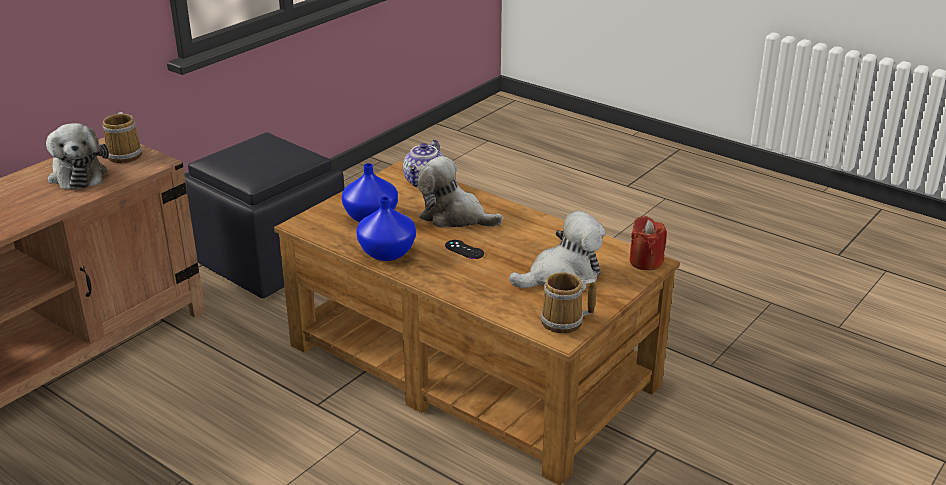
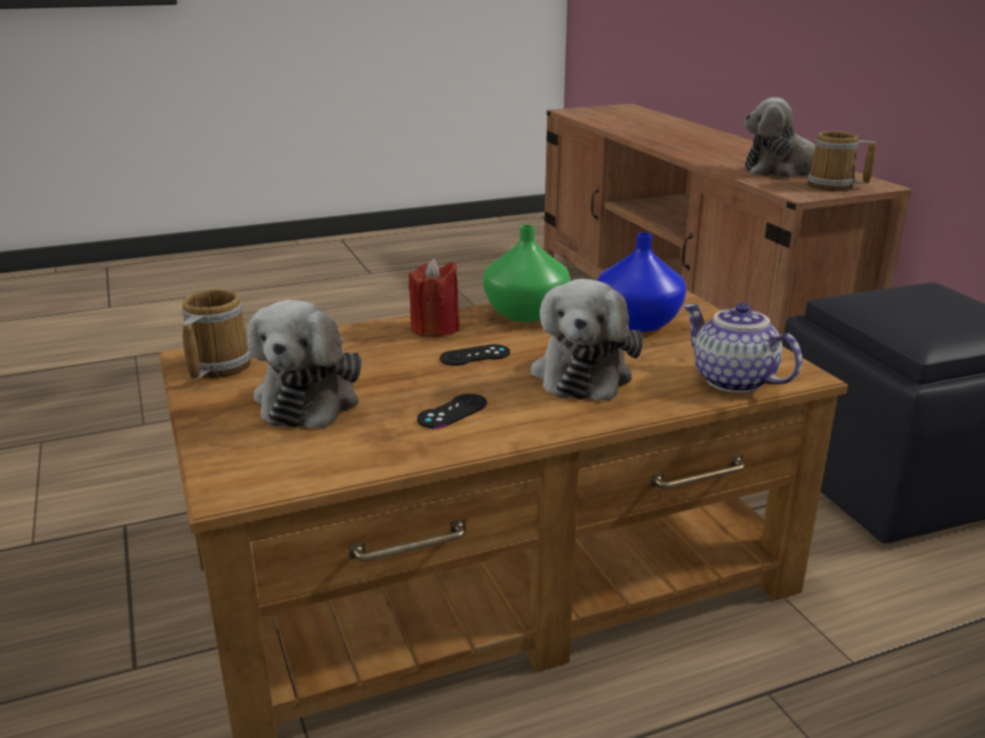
camera: 120 degrees right, 5 degrees down
(388, 252) = (526, 314): blue vase -> green vase
(454, 217) = (582, 373): plush toy -> plush toy turned 135 degrees clockwise
(531, 236) = (452, 411): none -> black game controller
(645, 261) = (239, 482): red candle -> red candle (435, 328)

